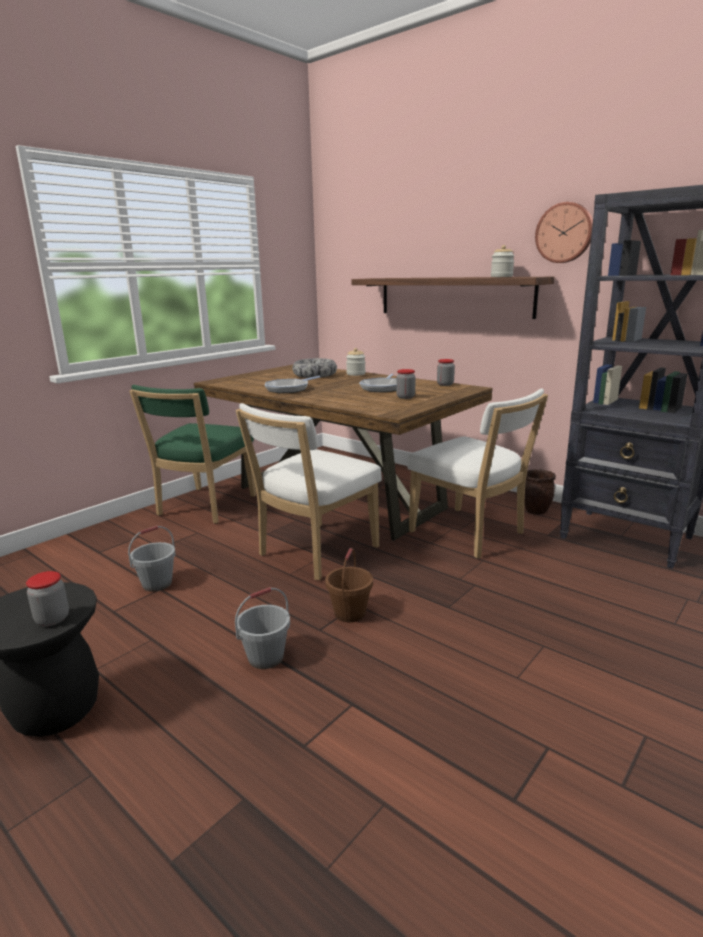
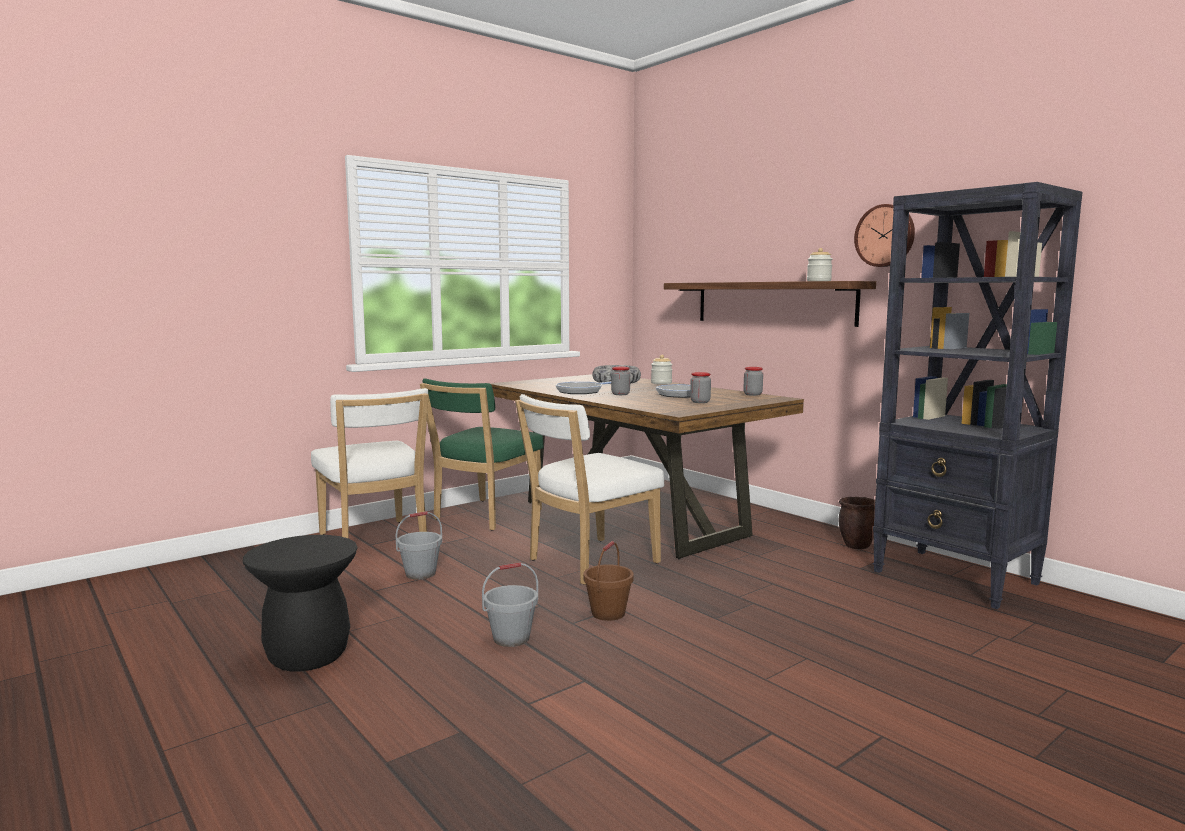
camera: 10 degrees right, 10 degrees down
(52, 619) = (317, 556): jar -> jar (620, 394)
(470, 534) = (769, 560): white chair -> white chair (374, 541)

